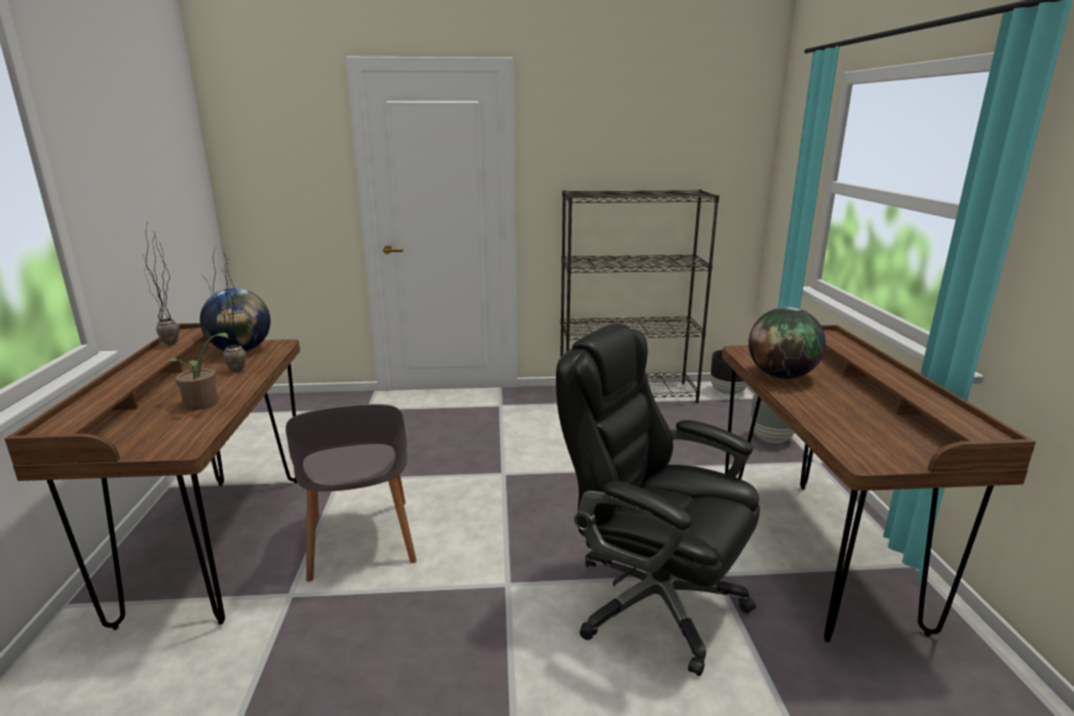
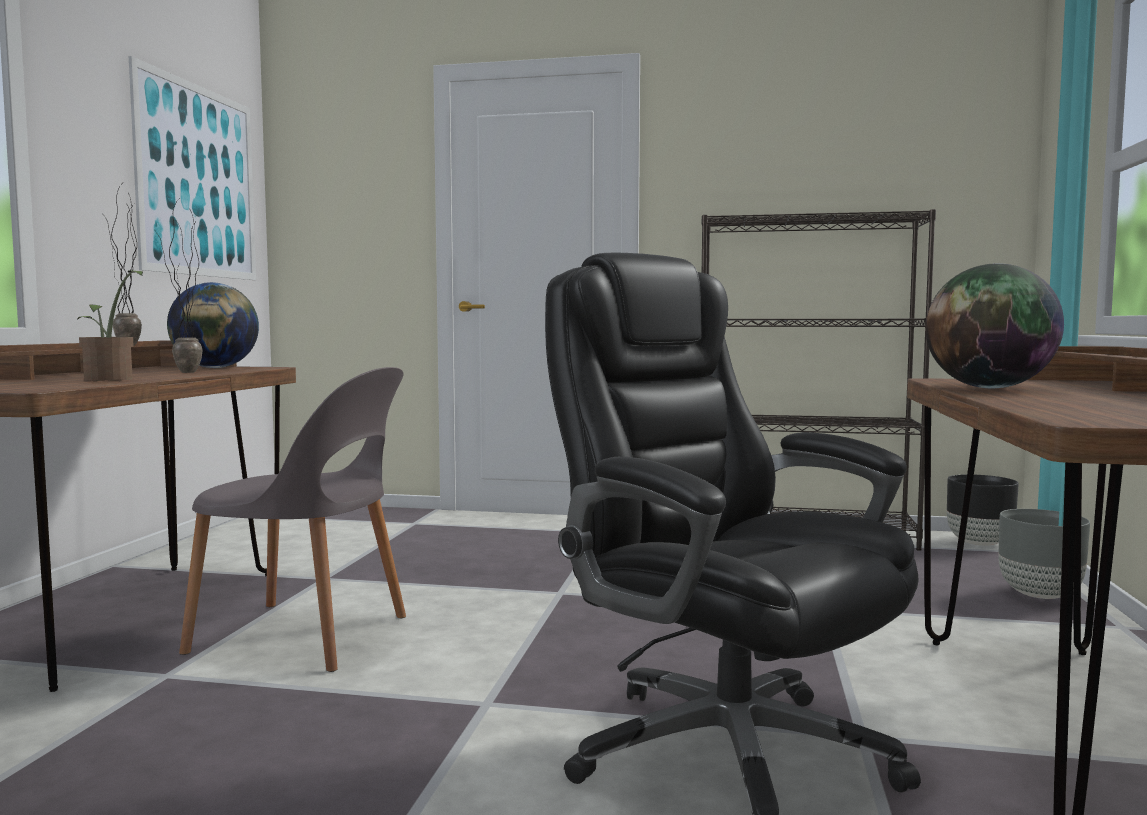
camera: 15 degrees right, 15 degrees down
(165, 170) = (198, 181): none -> picture
(360, 541) = (305, 636): grey chair -> grey chair turned 75 degrees counterclockwise

